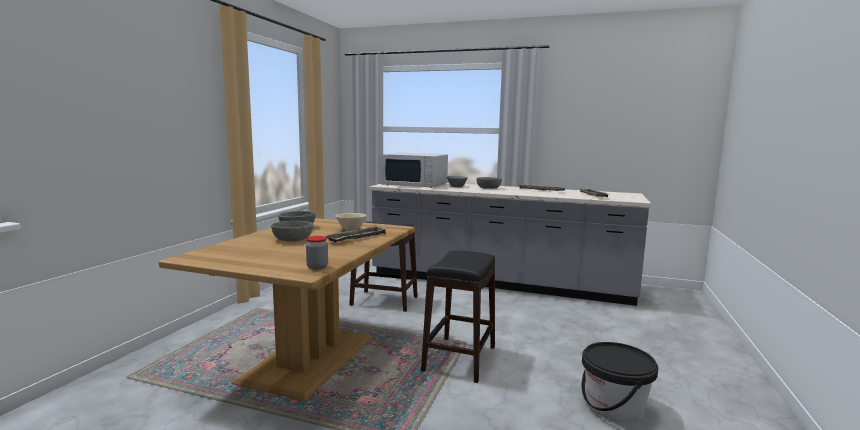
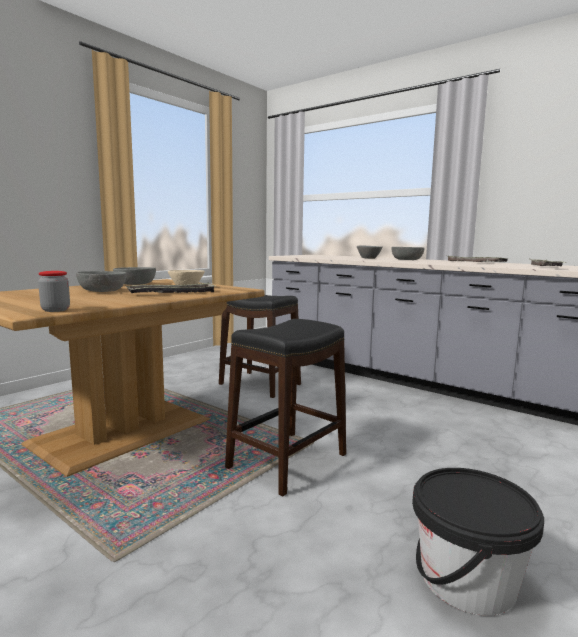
camera: 20 degrees right, 0 degrees up
(415, 184) = (324, 256): white microwave -> none

